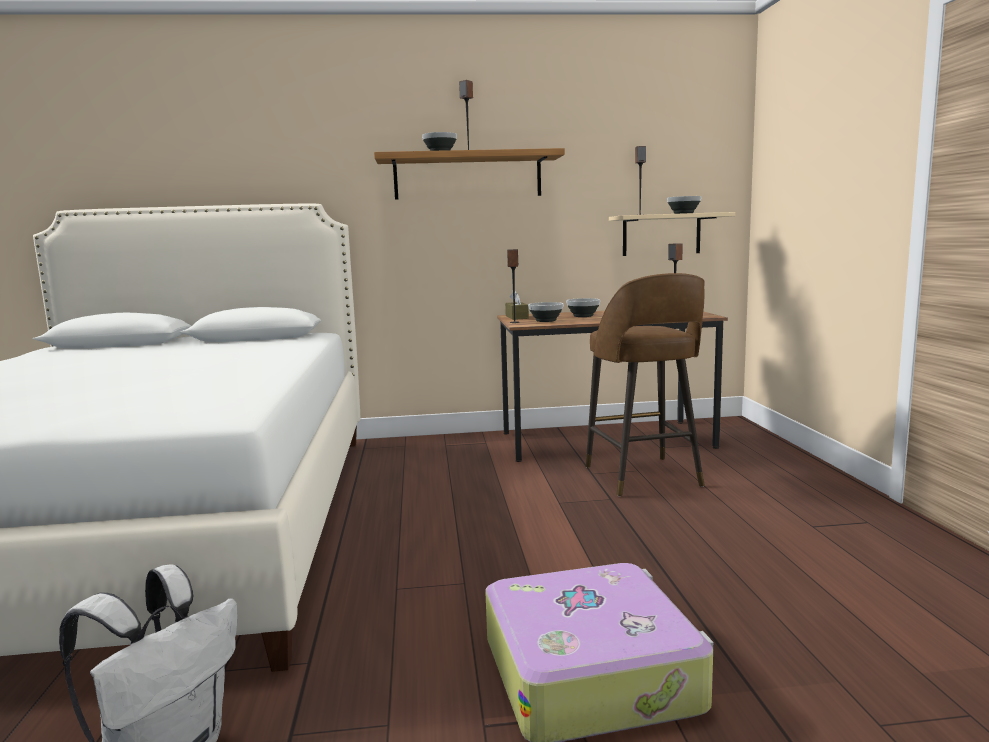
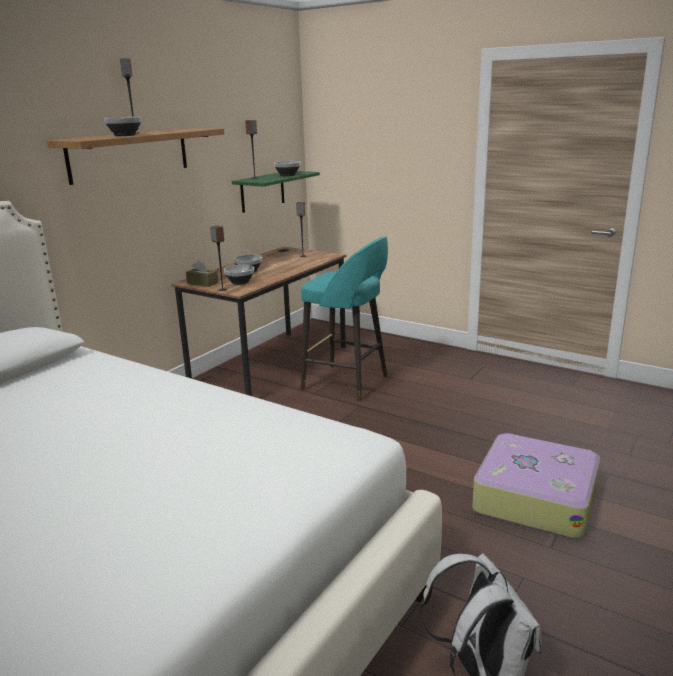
camera: 50 degrees left, 10 degrees up
(643, 477) = (347, 383): brown stool -> turquoise stool
(661, 235) = (262, 191): beige shelf -> green shelf

